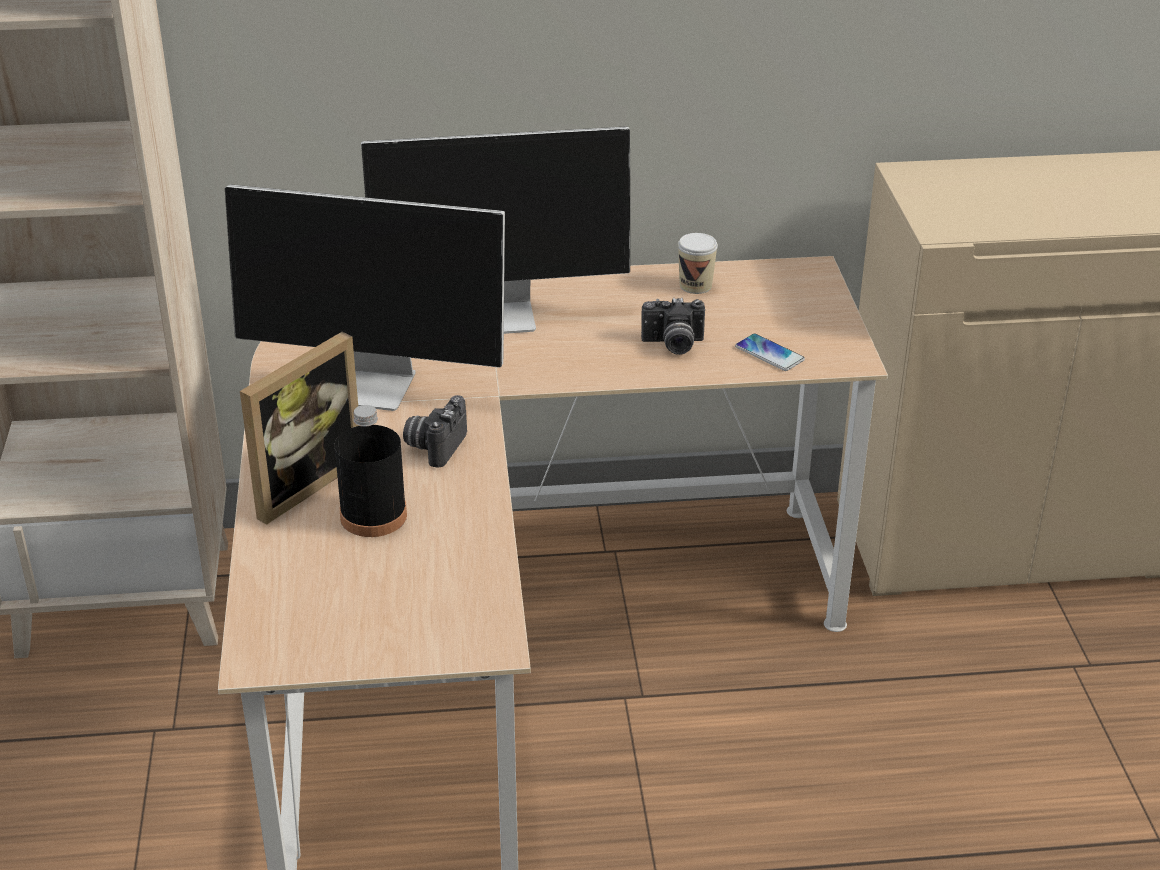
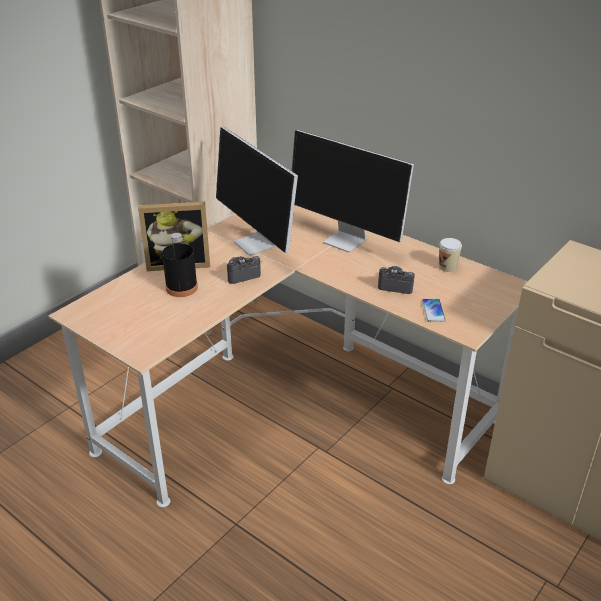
camera: 45 degrees right, 0 degrees up
(673, 345) = (396, 286): camera -> camera turned 150 degrees clockwise

